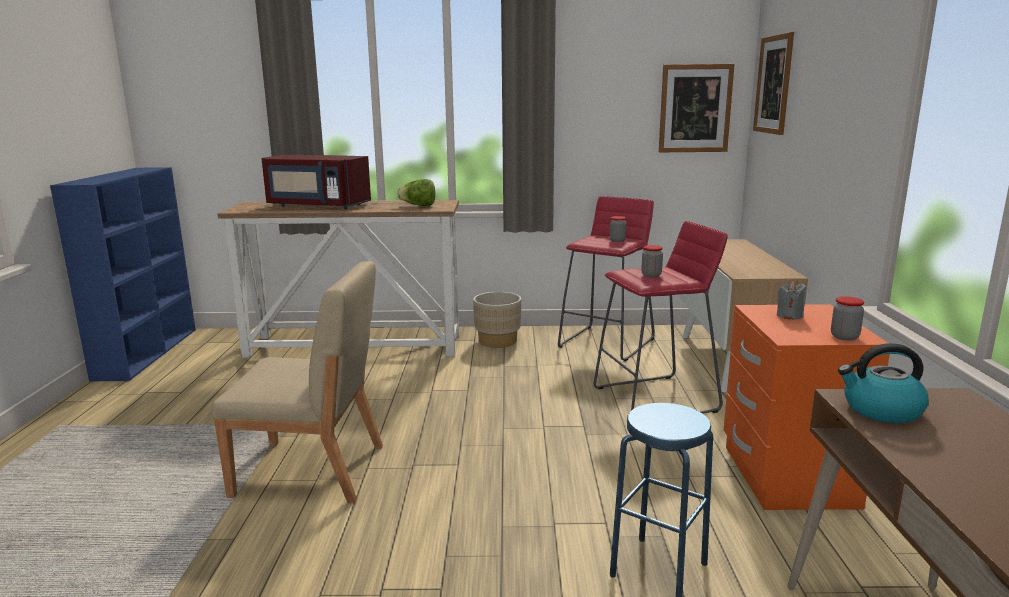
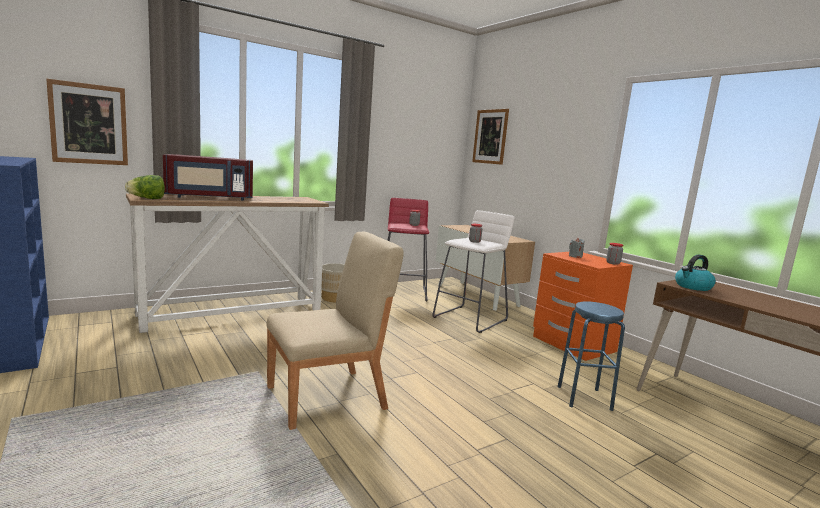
camera: 35 degrees left, 5 degrees down
(418, 206) = (293, 199): lettuce -> lettuce (147, 199)
(656, 399) = (470, 319): red stool -> white stool
(695, 108) = (440, 146): picture -> picture (89, 124)

